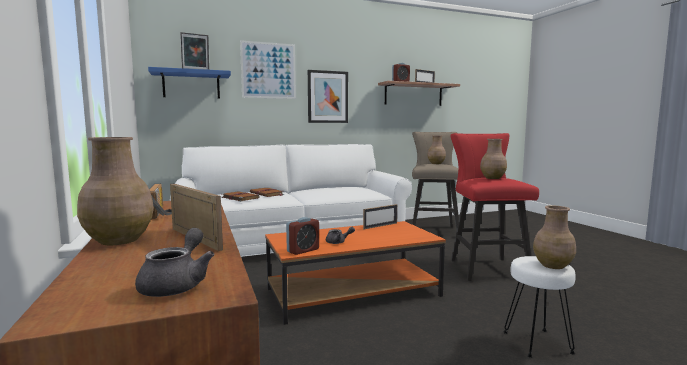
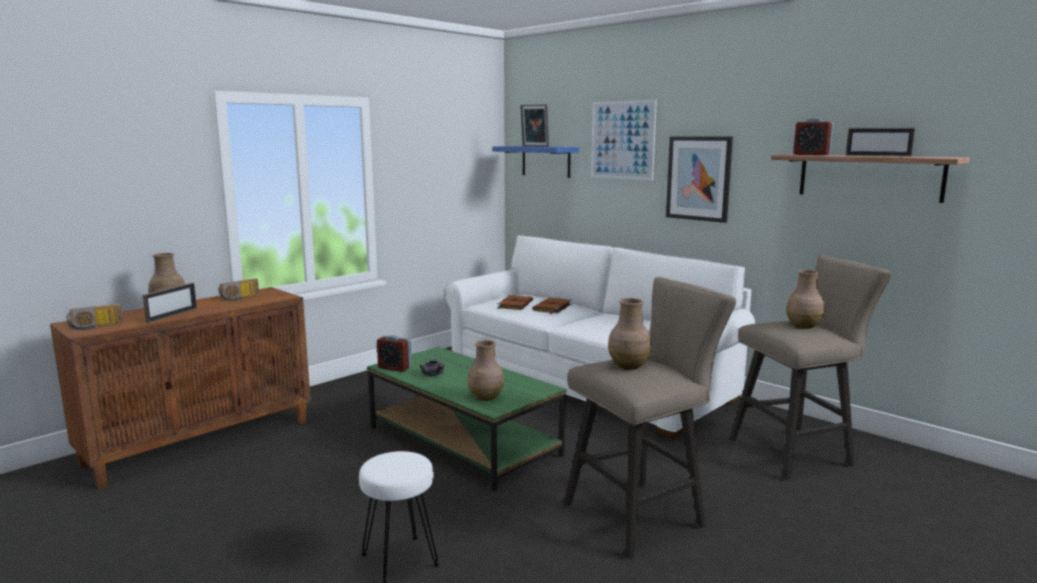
camera: 65 degrees right, 5 degrees up
(177, 284) = (96, 327): grey teapot -> radio
(352, 292) = (464, 441): orange coffee table -> green coffee table
(380, 226) = (522, 381): picture frame -> none
(485, 267) = (642, 514): red stool -> beige stool
(553, 266) = (387, 470): brown vase -> brown vase (485, 397)

